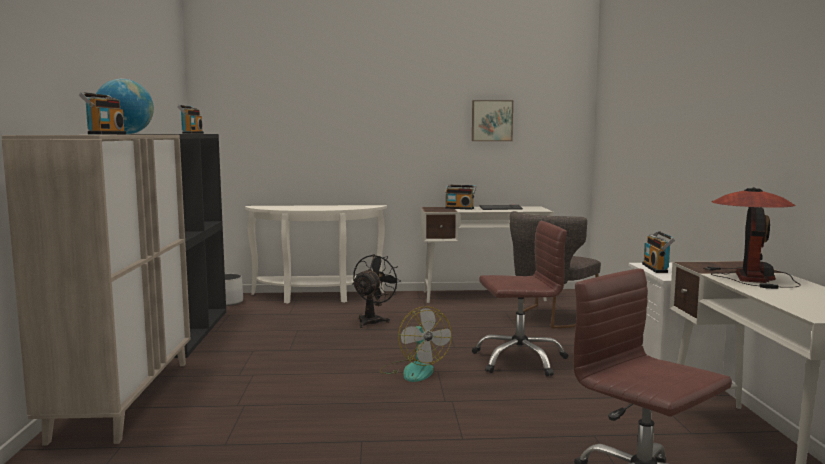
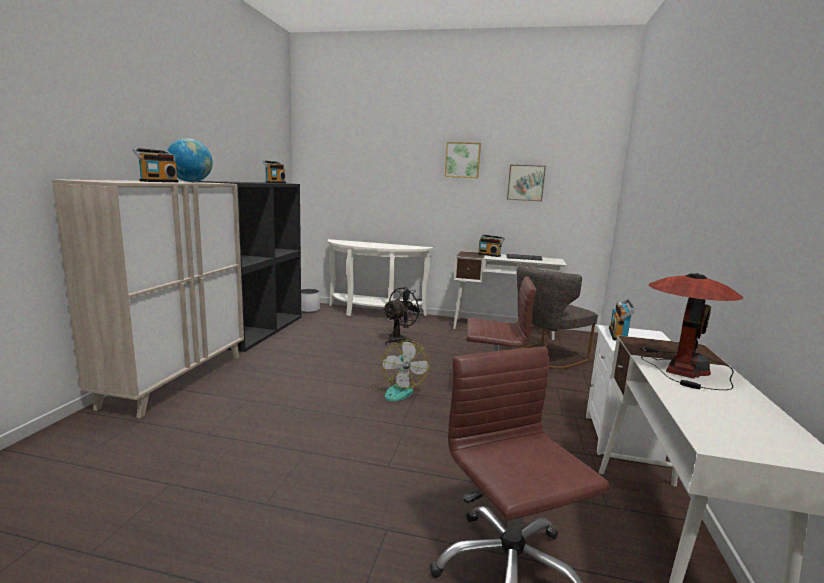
camera: 15 degrees right, 5 degrees up
(415, 97) = (462, 160): none -> picture

